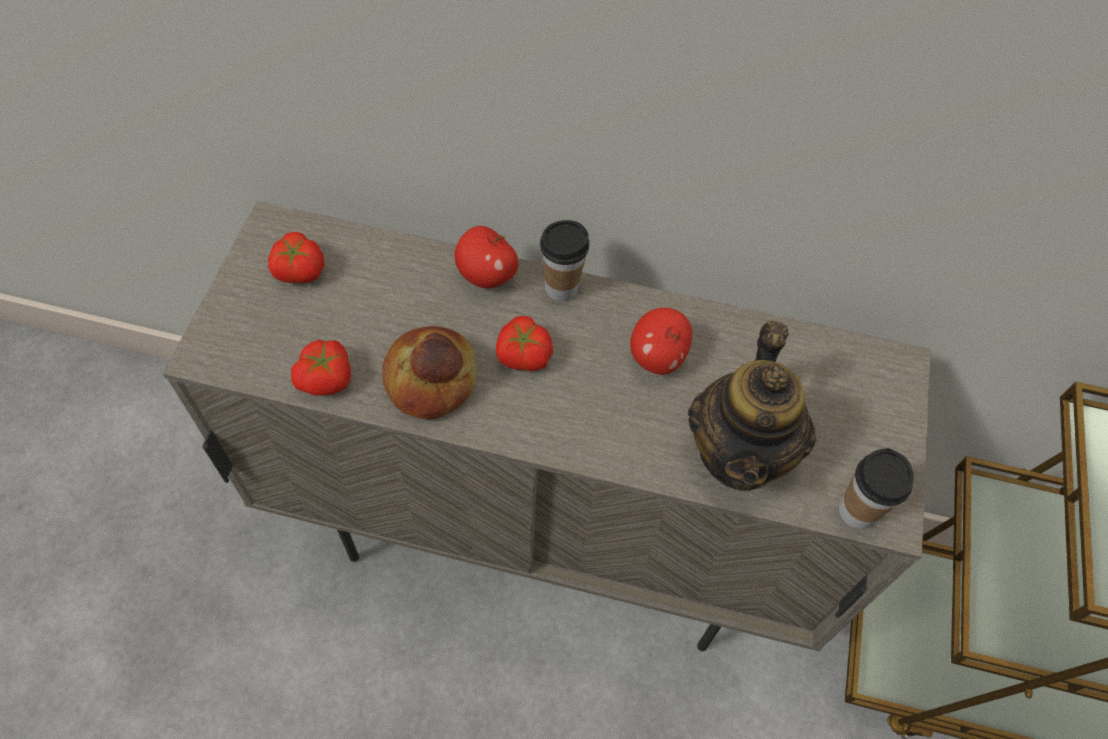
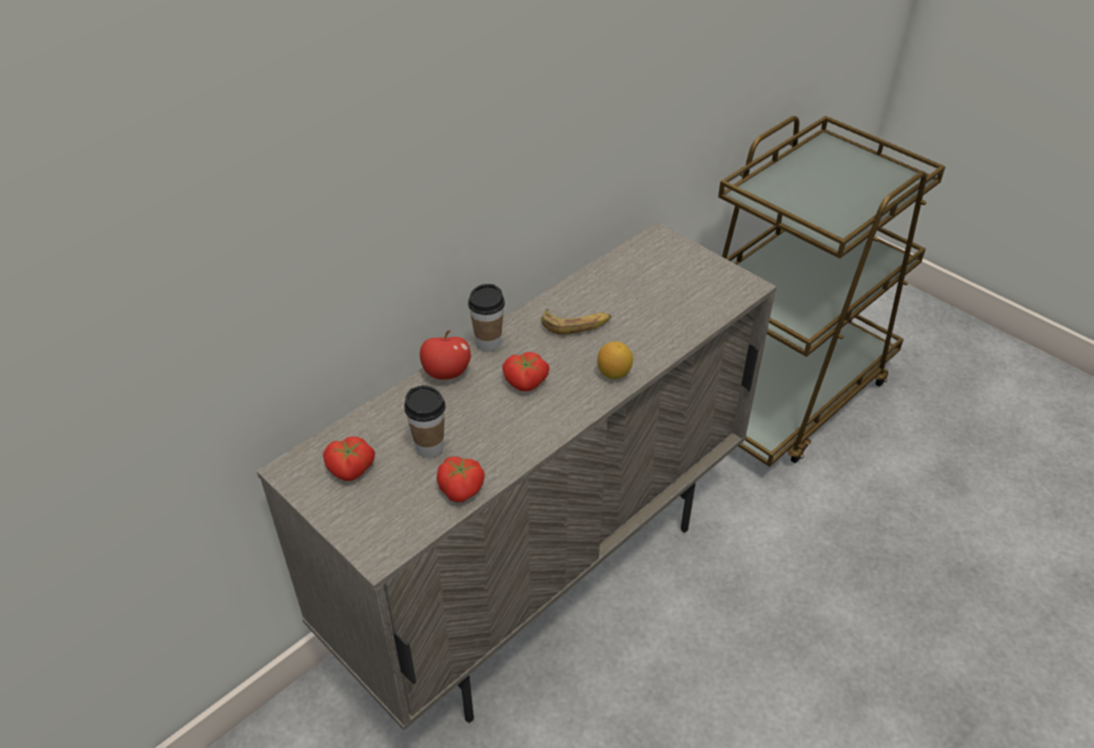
camera: 55 degrees left, 15 degrees down
(430, 378) = (506, 434): bread -> none
(601, 437) = (614, 373): none -> lemon
(657, 357) = (576, 324): apple -> banana
(739, 453) = (667, 321): teapot -> none
(857, 511) = (735, 295): cup -> cup (429, 447)

